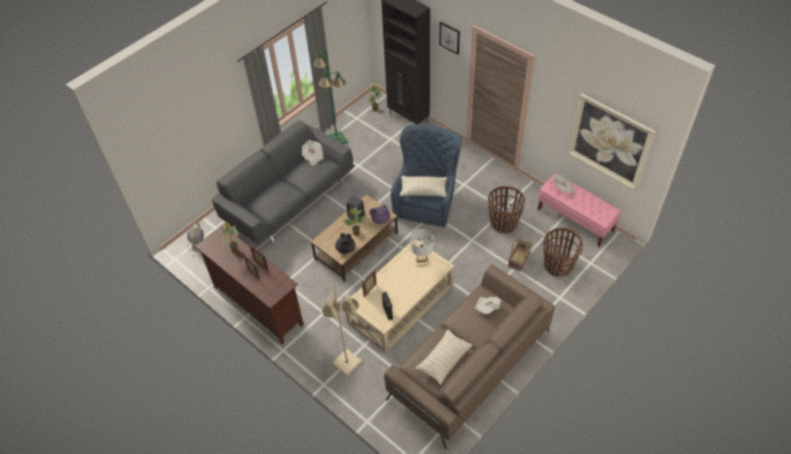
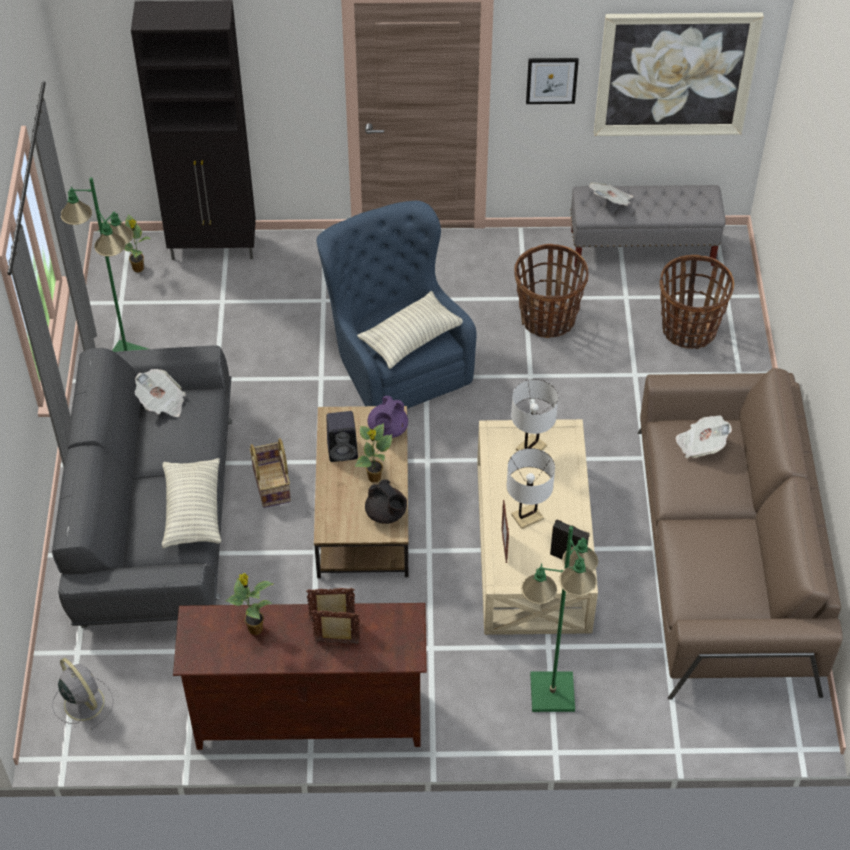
camera: 45 degrees left, 0 degrees up
(346, 362) = (551, 693): beige floor lamp -> green floor lamp
(391, 286) = (527, 516): none -> white table lamp
(444, 360) = (727, 562): pillow -> pillow (192, 511)
(449, 37) = (287, 40): picture -> picture (551, 80)
(519, 260) = (629, 358): basket -> basket (272, 484)
(575, 220) = (642, 248): pink bench -> grey bench

